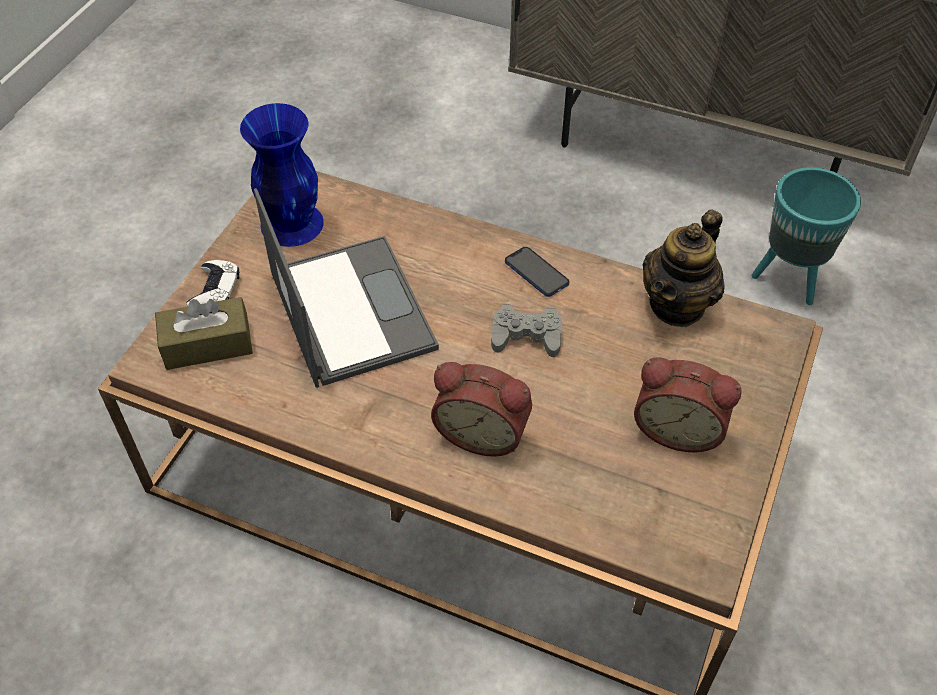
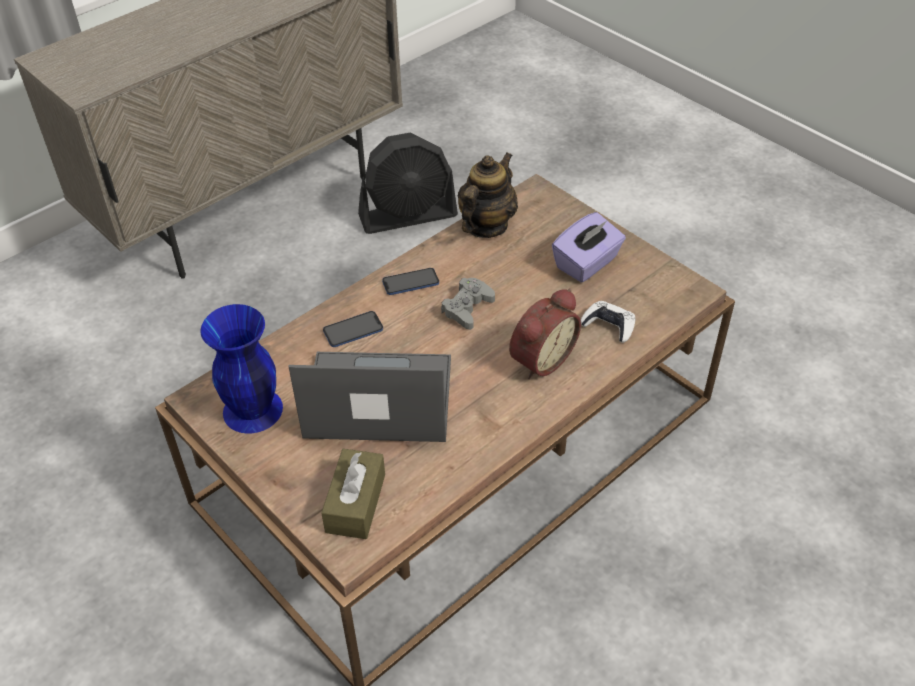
camera: 65 degrees left, 5 degrees down
(215, 290) = (295, 483): white game controller -> white game controller (609, 325)
(436, 254) = (353, 330): none -> phone
(677, 305) = (486, 226): teapot -> teapot turned 120 degrees counterclockwise
(678, 428) = (587, 263): alarm clock -> purple tissue box
(789, 279) = (408, 216): turquoise planter -> black fan

